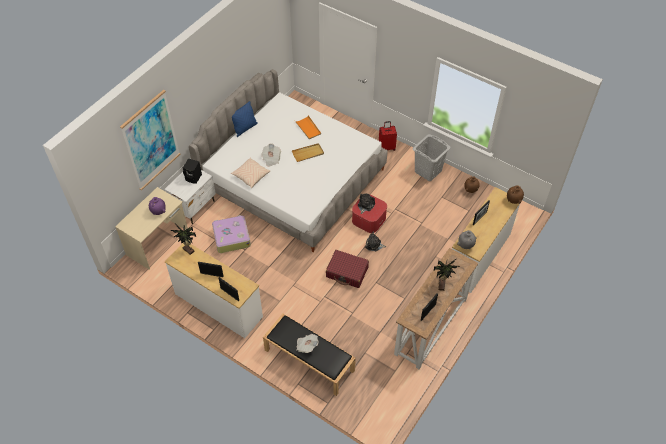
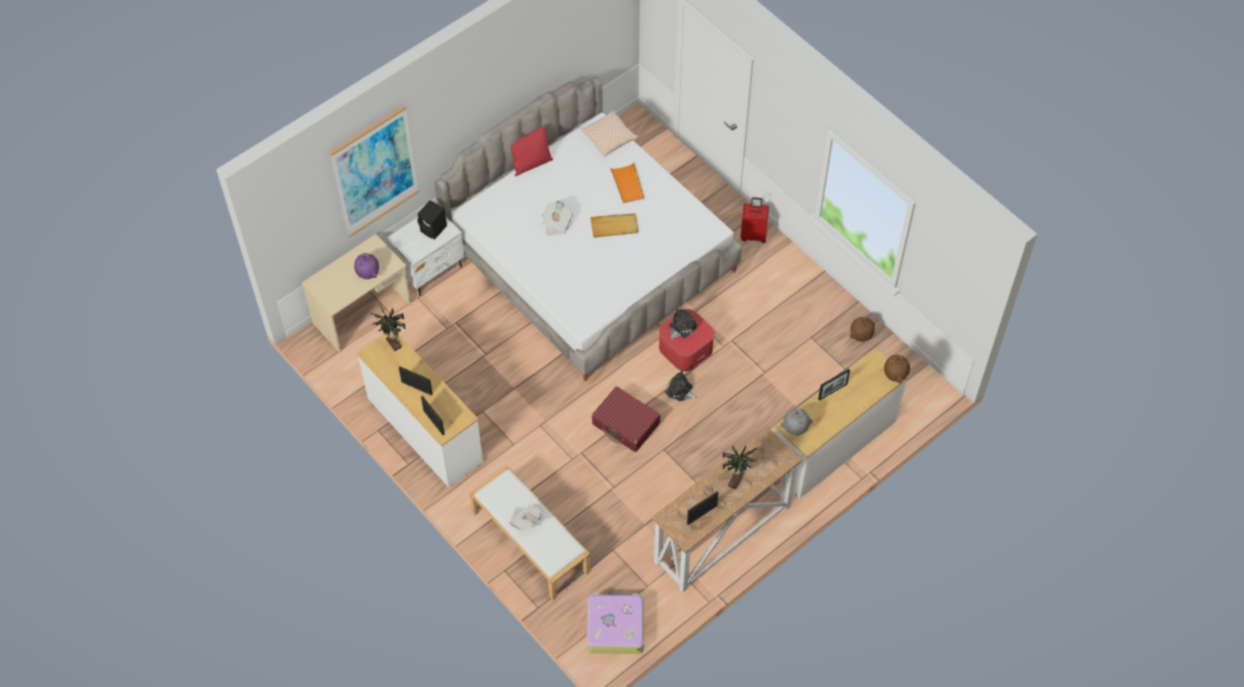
camera: 15 degrees right, 5 degrees up
(231, 237) = (471, 330): suitcase -> suitcase (615, 627)
(245, 128) = (531, 164): blue pillow -> red pillow
(251, 176) = (518, 245): beige pillow -> beige pillow (608, 138)
(308, 360) = (529, 541): black bench -> white bench
(428, 171) = (805, 289): grey laundry basket -> none

